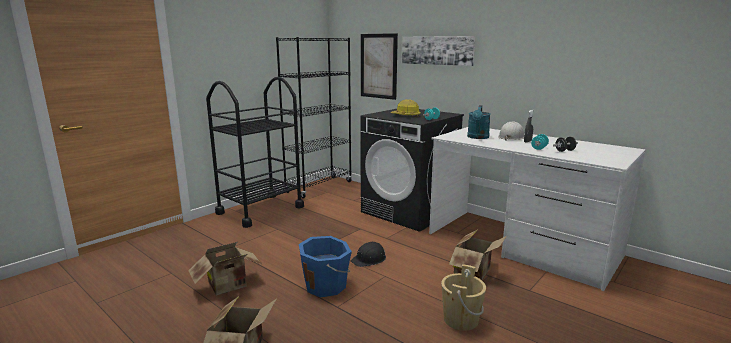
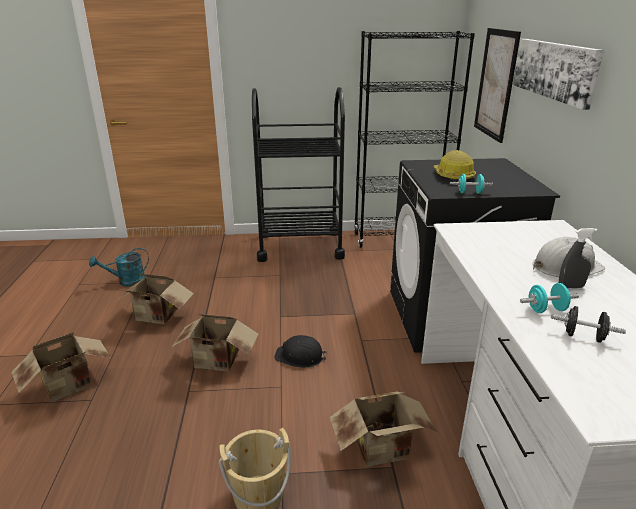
camera: 45 degrees right, 10 degrees up
(326, 285) = (217, 362): blue bucket -> cardboard box
(478, 137) = (502, 247): turquoise watering can -> turquoise watering can (127, 281)

